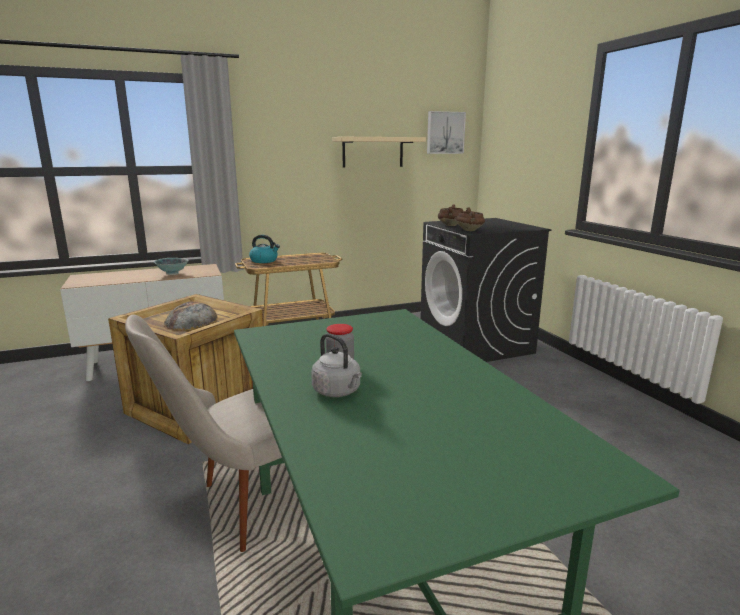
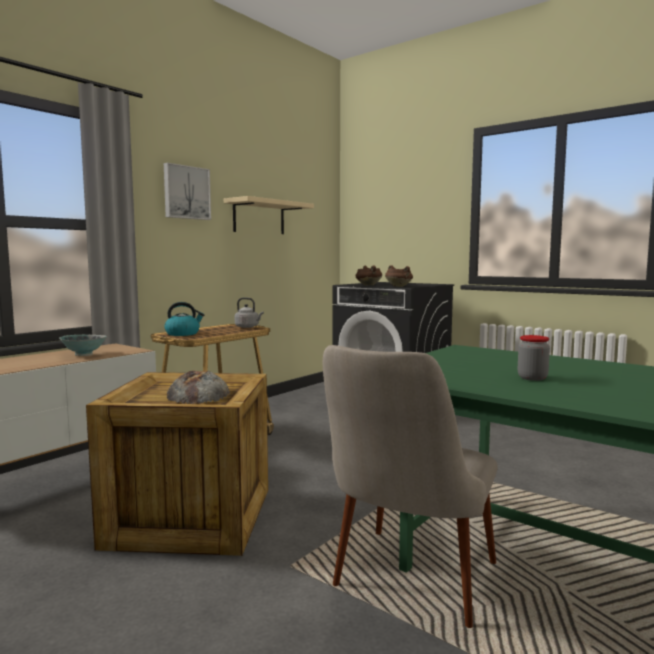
camera: 30 degrees left, 10 degrees down
(338, 392) = (589, 391): grey kettle -> grey kettle (248, 327)
(445, 133) = (314, 203): picture -> picture (186, 192)

